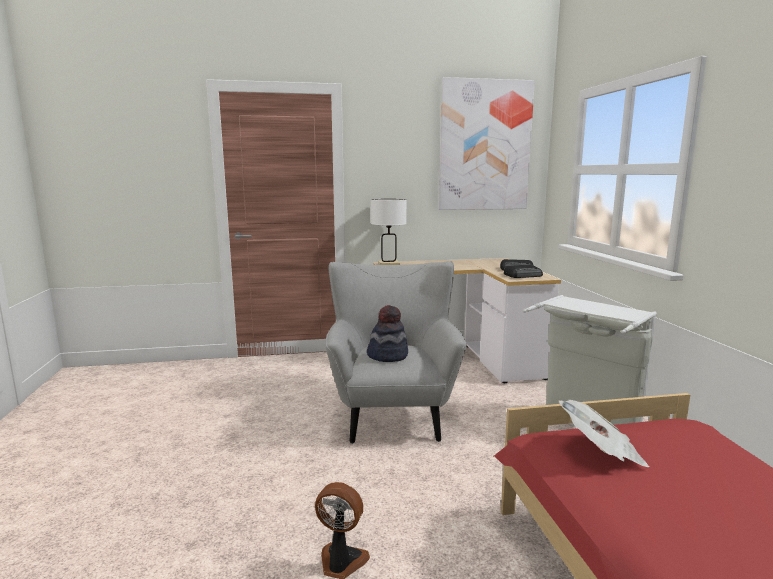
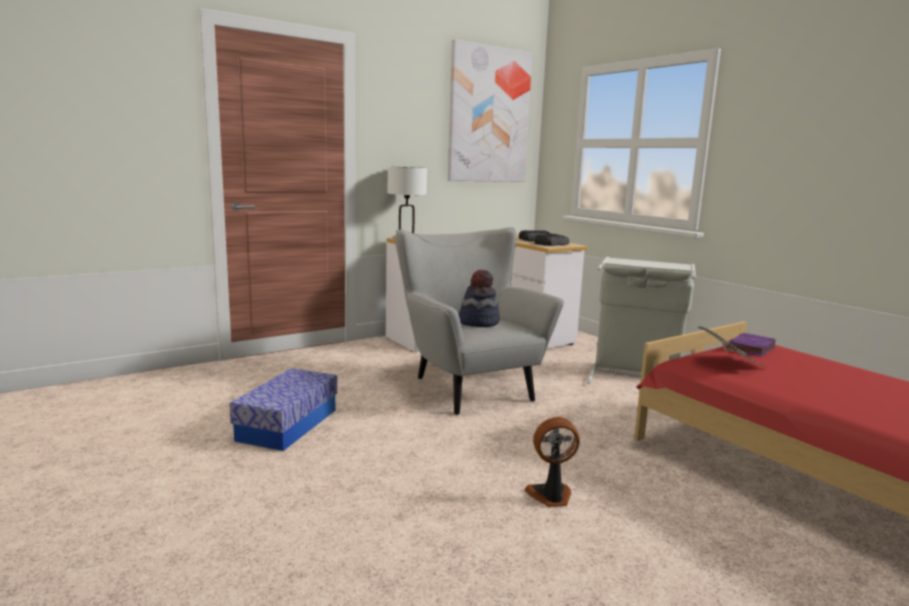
camera: 25 degrees left, 0 degrees up
(209, 427) = (288, 425): none -> storage box
(664, 433) = (751, 348): none -> purple book

